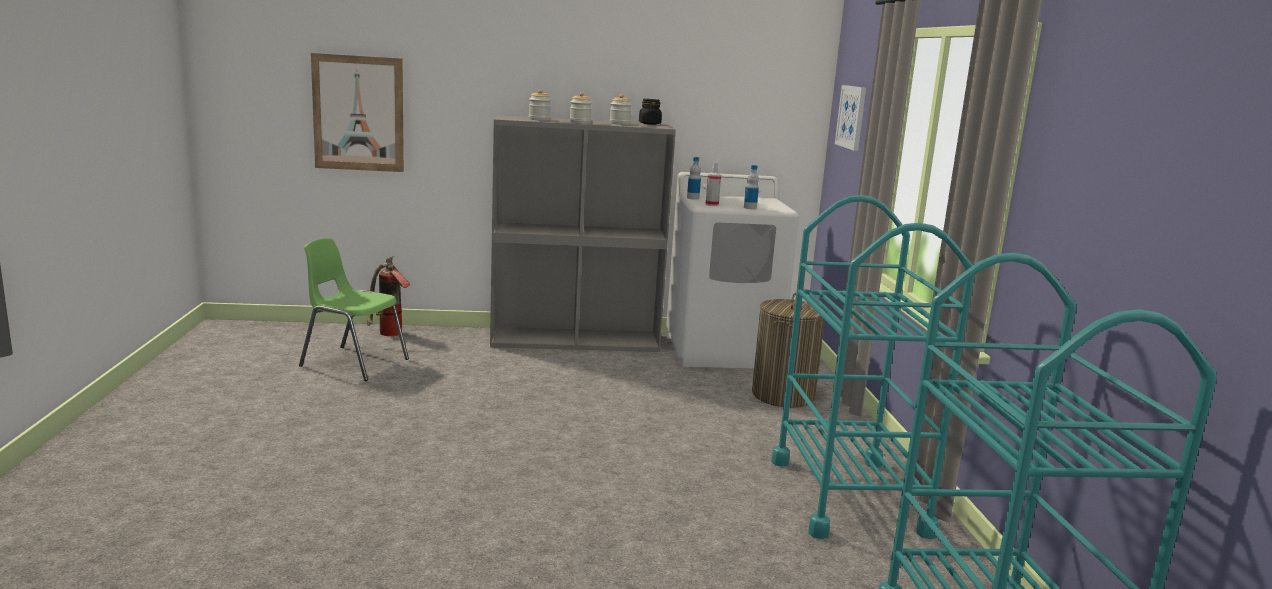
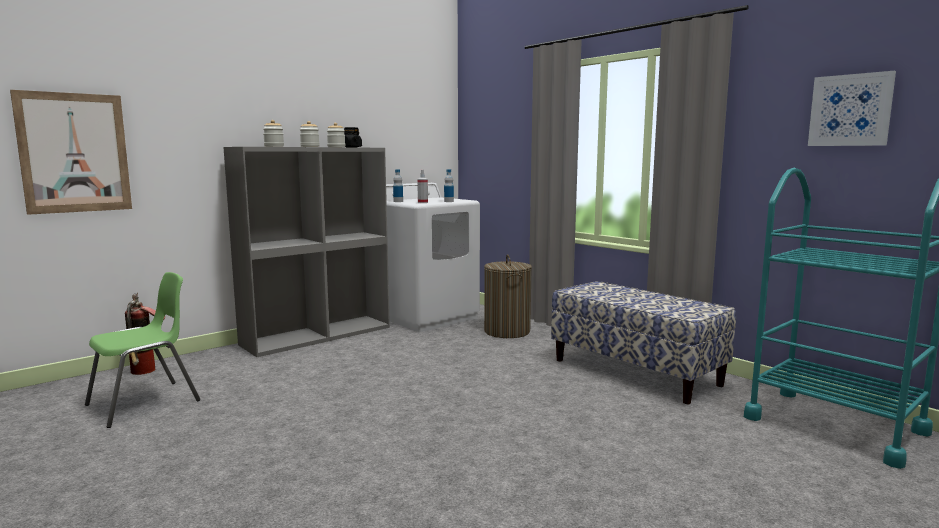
camera: 35 degrees left, 5 degrees down
(353, 362) = (146, 403): green chair -> green chair turned 150 degrees clockwise
(848, 496) = (635, 372): turquoise cart -> bench
(852, 117) = (491, 132): picture -> picture (850, 110)

